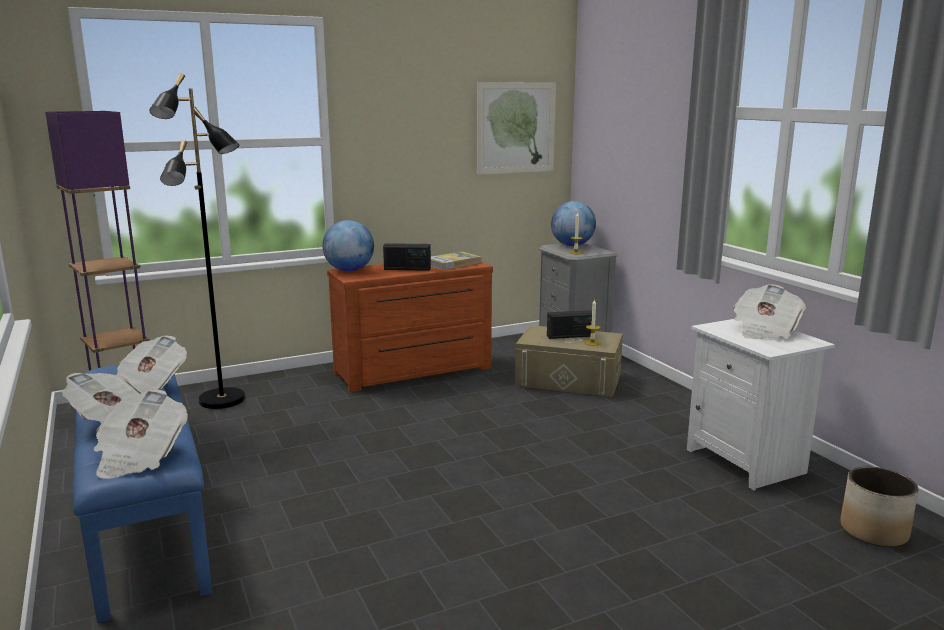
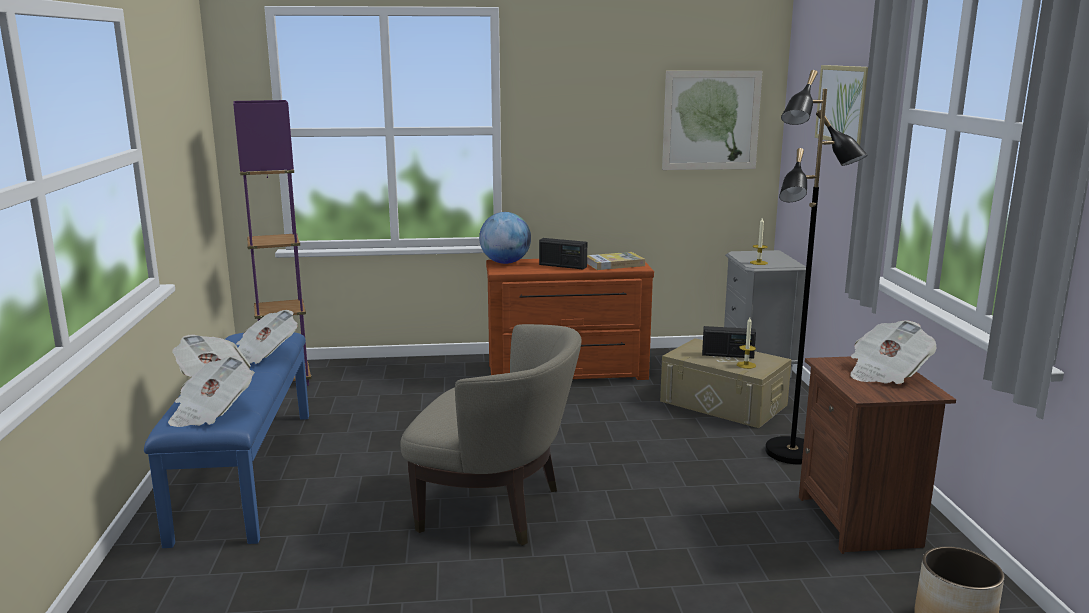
camera: 20 degrees right, 0 degrees up
(222, 400) = (373, 377): black floor lamp -> black floor lamp (792, 453)
(439, 508) = (496, 509): none -> beige armchair
(572, 245) = (764, 254): globe -> none
(652, 108) = (844, 104): none -> picture
(747, 461) = (861, 521): white nightstand -> brown nightstand

